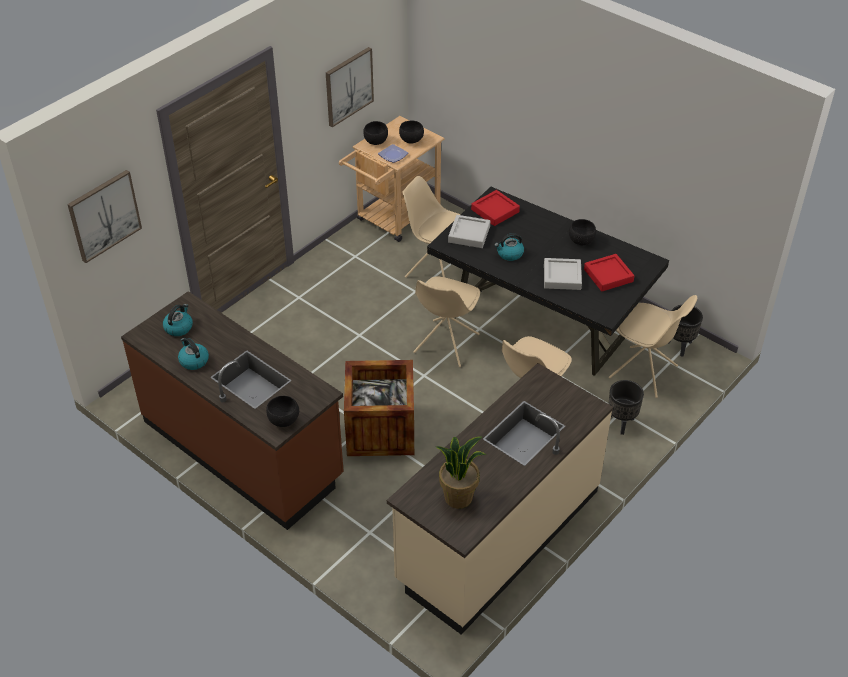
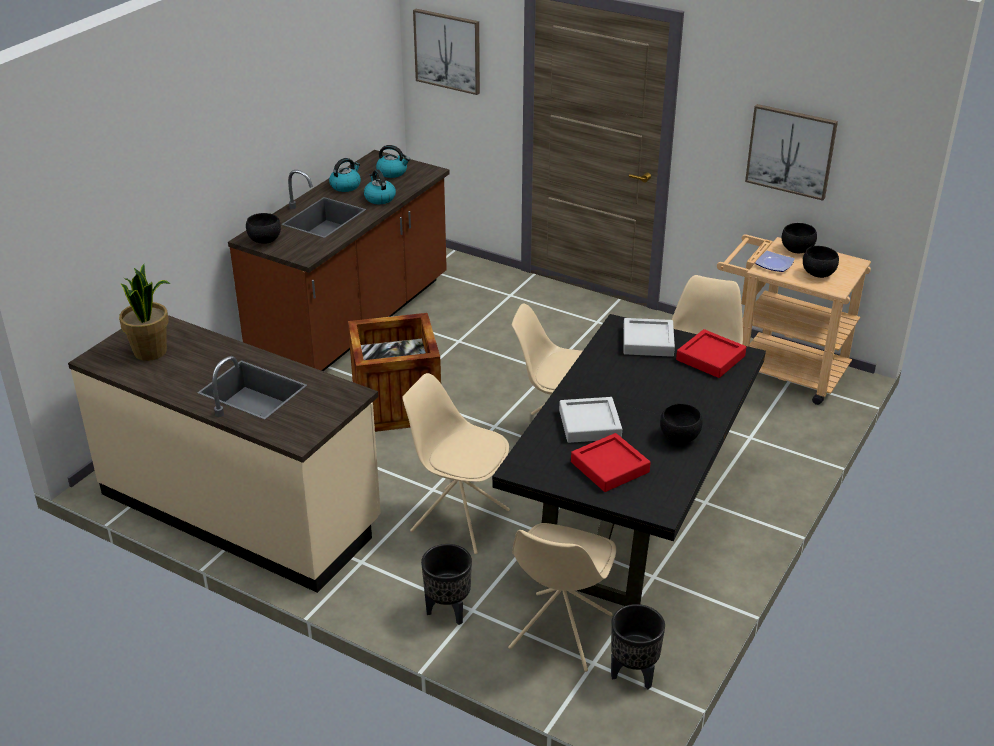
camera: 80 degrees right, 10 degrees down
(509, 254) = (621, 377): kettle -> kettle (379, 198)

